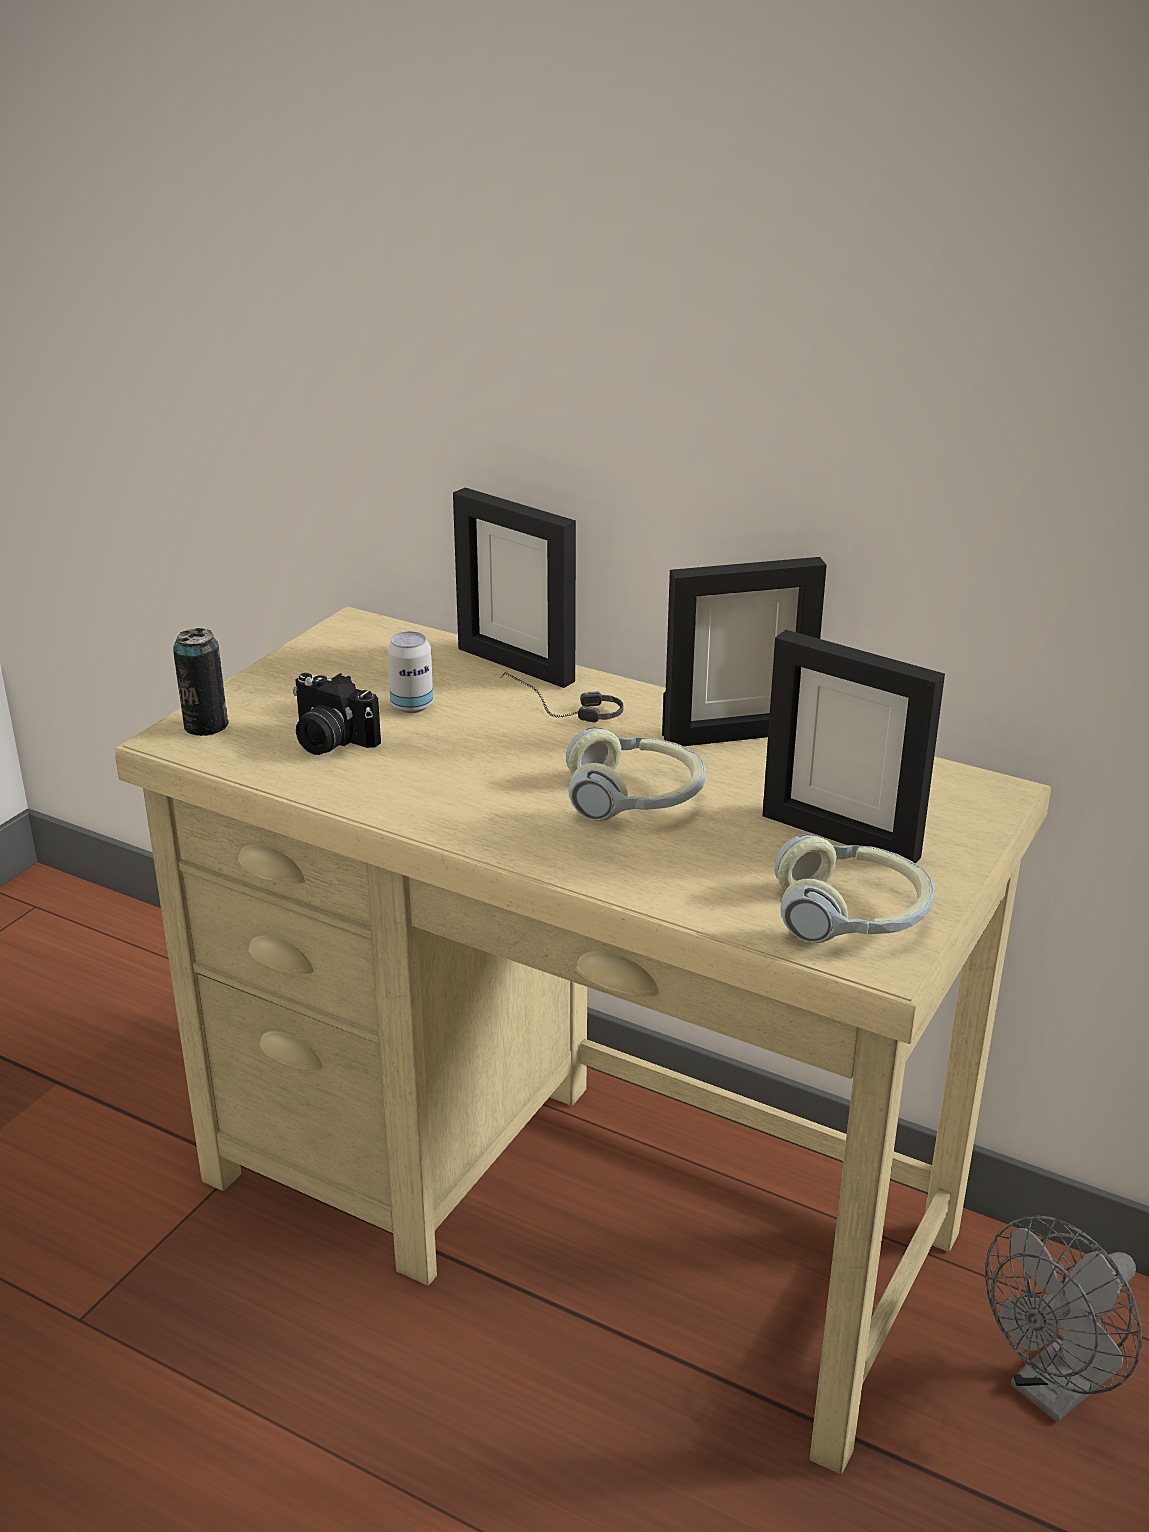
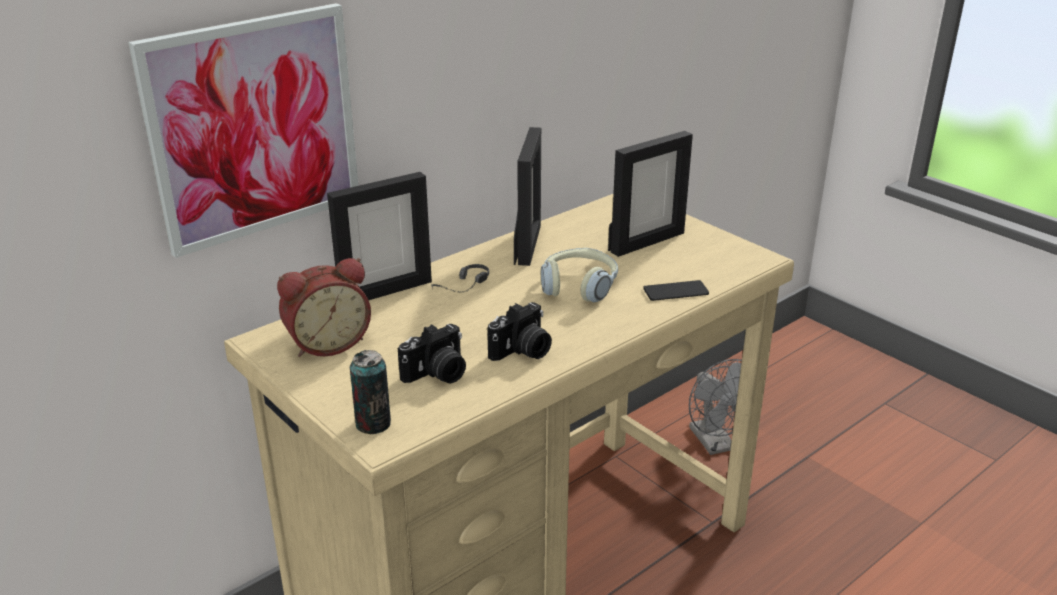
camera: 70 degrees left, 0 degrees up
(367, 660) = (327, 343): none -> alarm clock
(412, 706) = (412, 336): can -> none
(415, 787) = (522, 351): none -> camera
(421, 367) = (254, 127): none -> picture
(680, 887) = (675, 291): none -> phone
(852, 915) = (719, 256): headphones -> none

